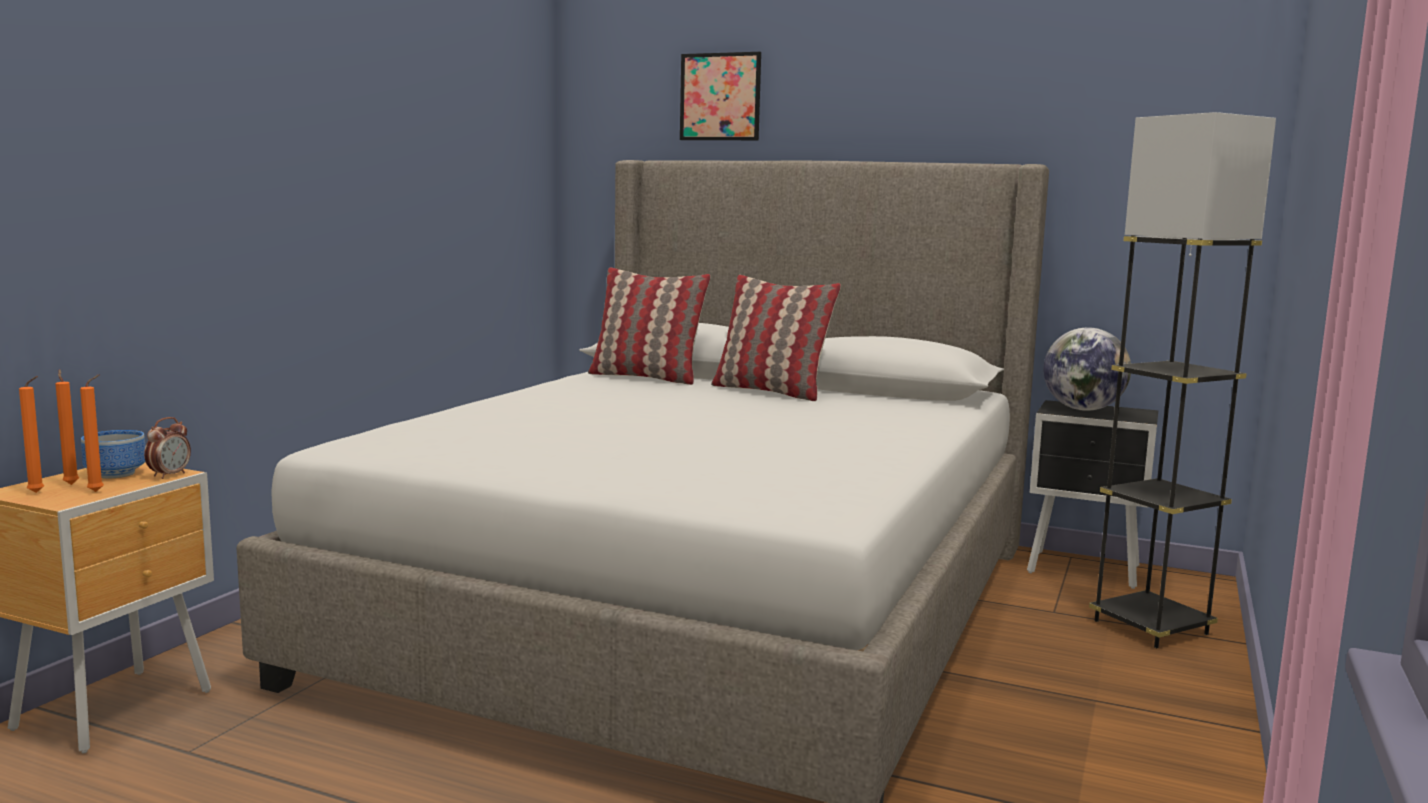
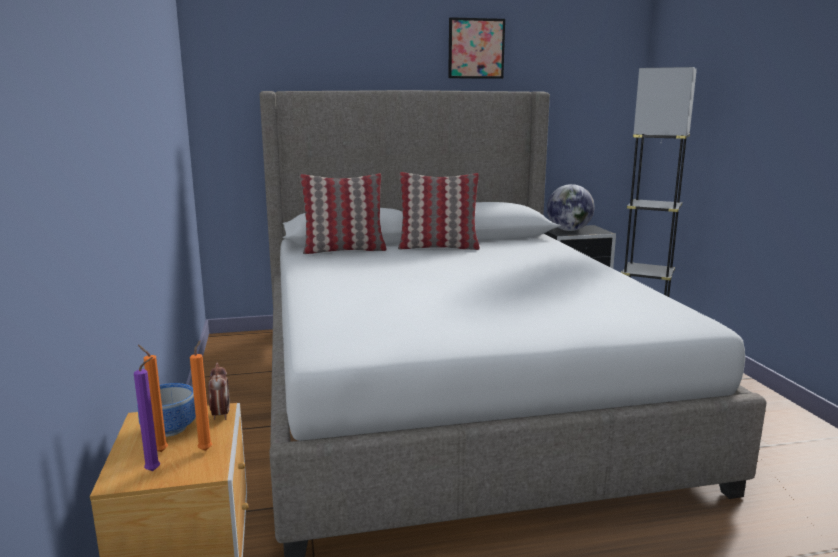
camera: 35 degrees left, 5 degrees up
(38, 493) = (155, 470): orange candle -> purple candle
(720, 97) = (322, 44): picture -> picture (476, 48)

